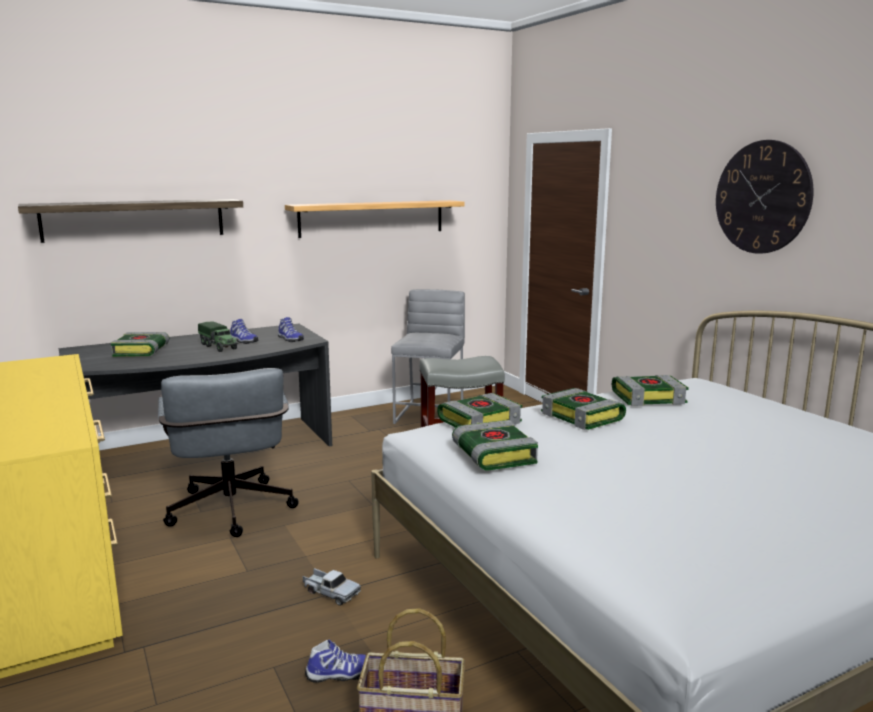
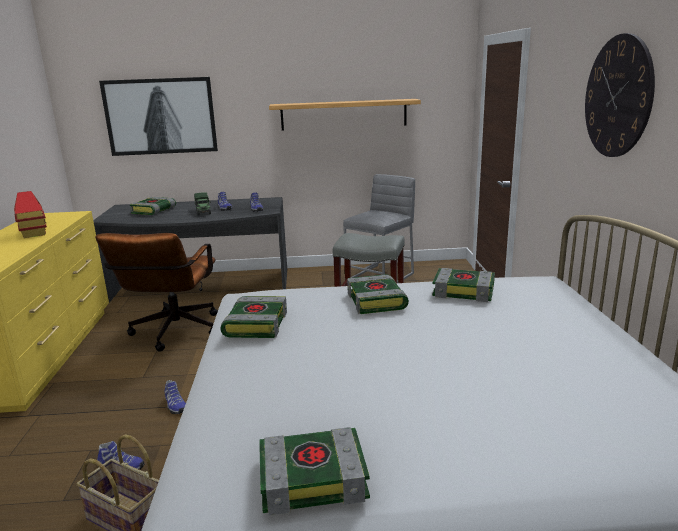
camera: 25 degrees right, 5 degrees up
(46, 388) = (34, 234): none -> toy house
(134, 219) = (160, 116): shelf -> picture
(231, 514) = (173, 334): grey office chair -> brown office chair
(331, 593) = (175, 405): toy truck -> shoe
(480, 421) = (291, 293): book -> book (314, 477)

